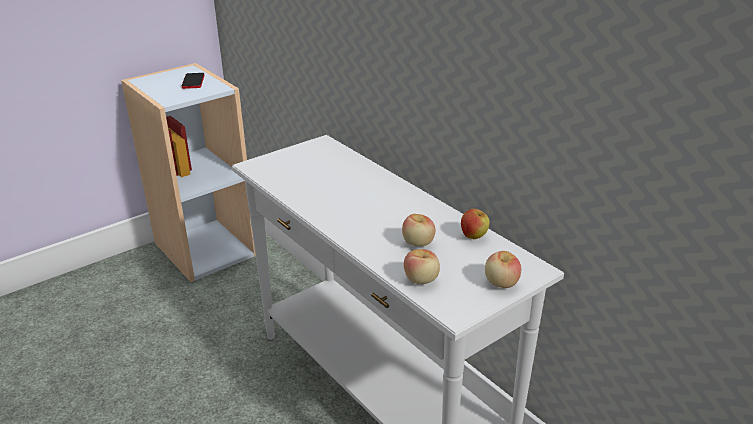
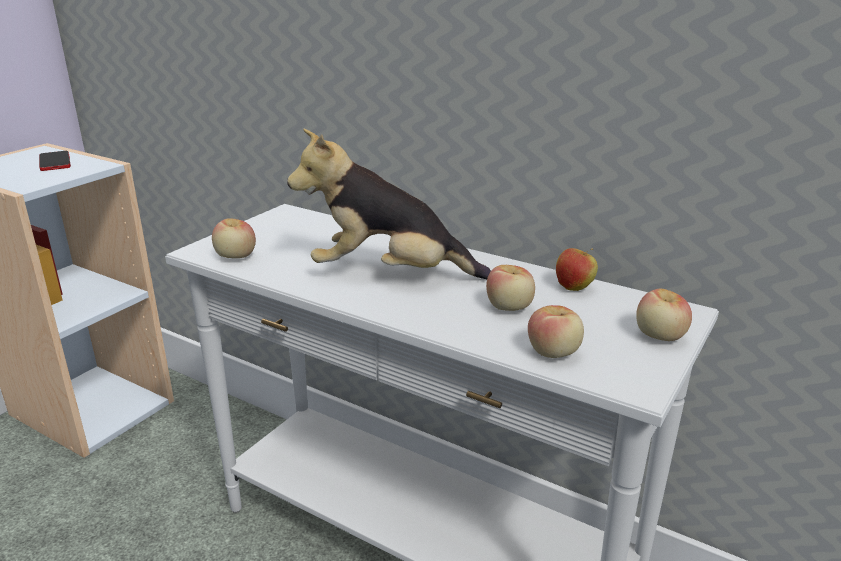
camera: 20 degrees left, 5 degrees down
(271, 174) = (236, 257): none -> apple
(358, 204) = (389, 275): none -> plush toy

